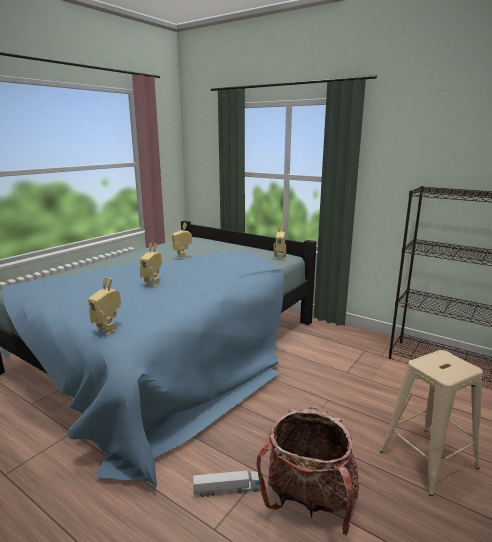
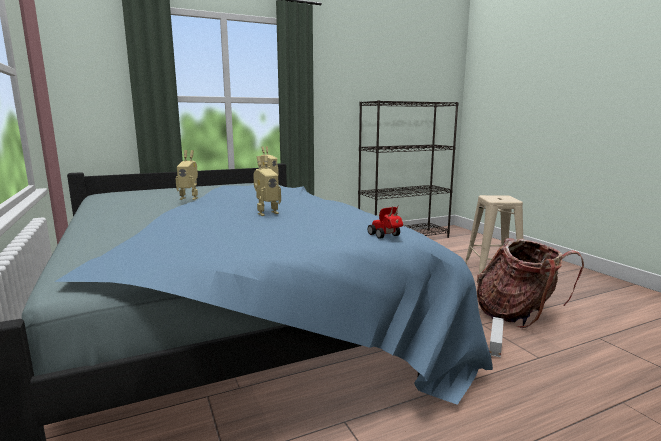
camera: 60 degrees left, 5 degrees down
(108, 330) = (386, 236): toy robot -> toy car

